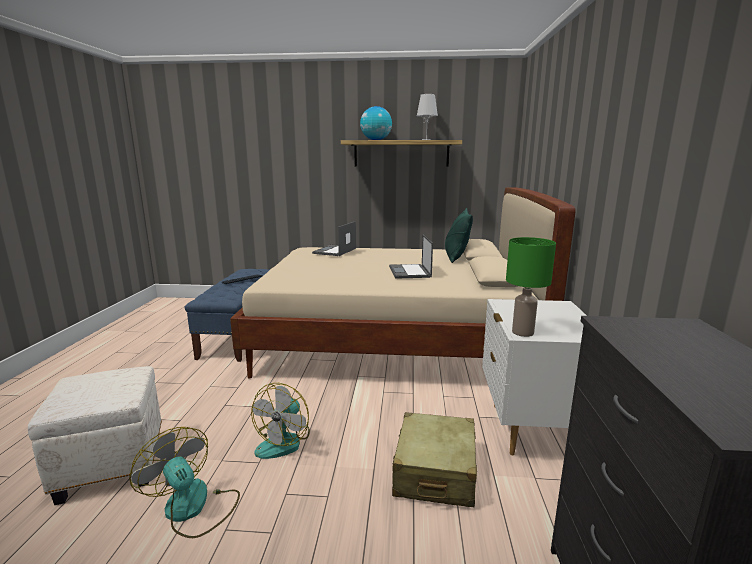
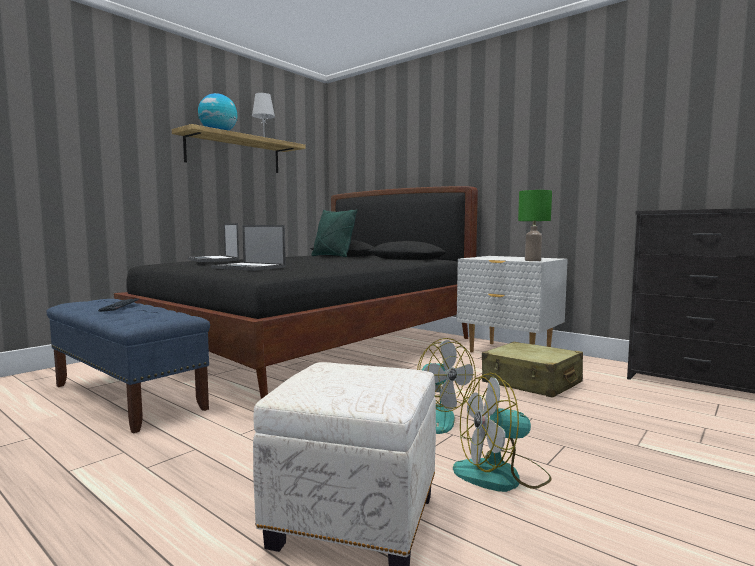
camera: 55 degrees left, 10 degrees down
(394, 340) = (313, 348): beige bed -> black bed
(410, 272) = (345, 260): laptop -> laptop (249, 267)

